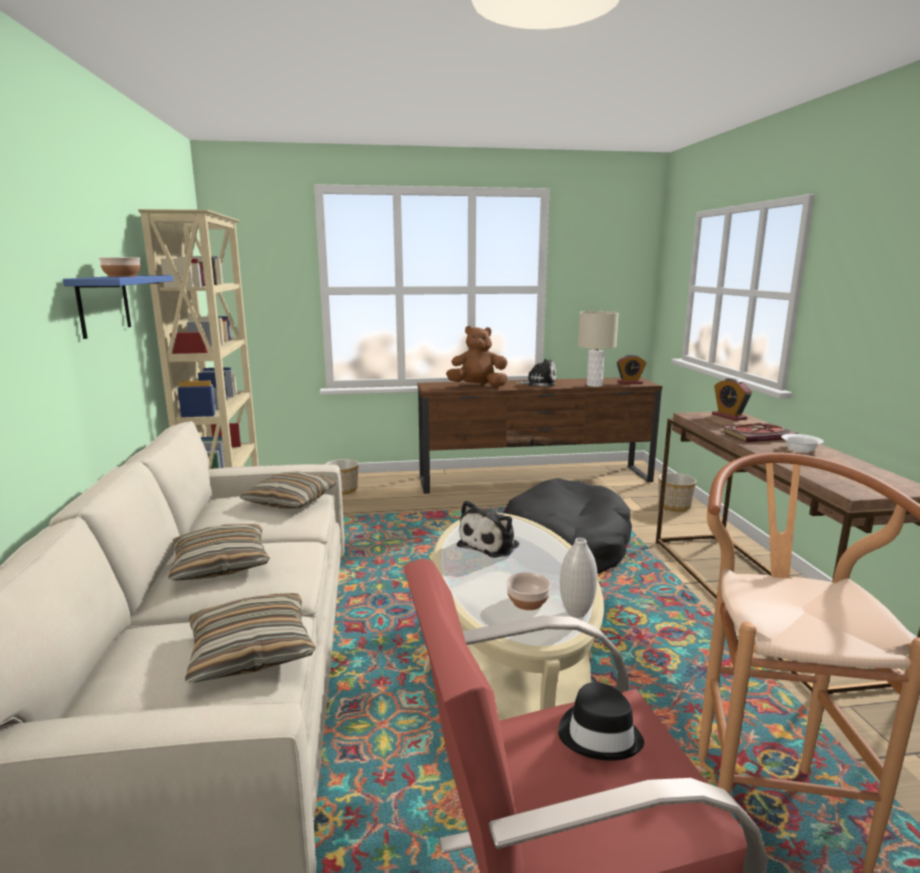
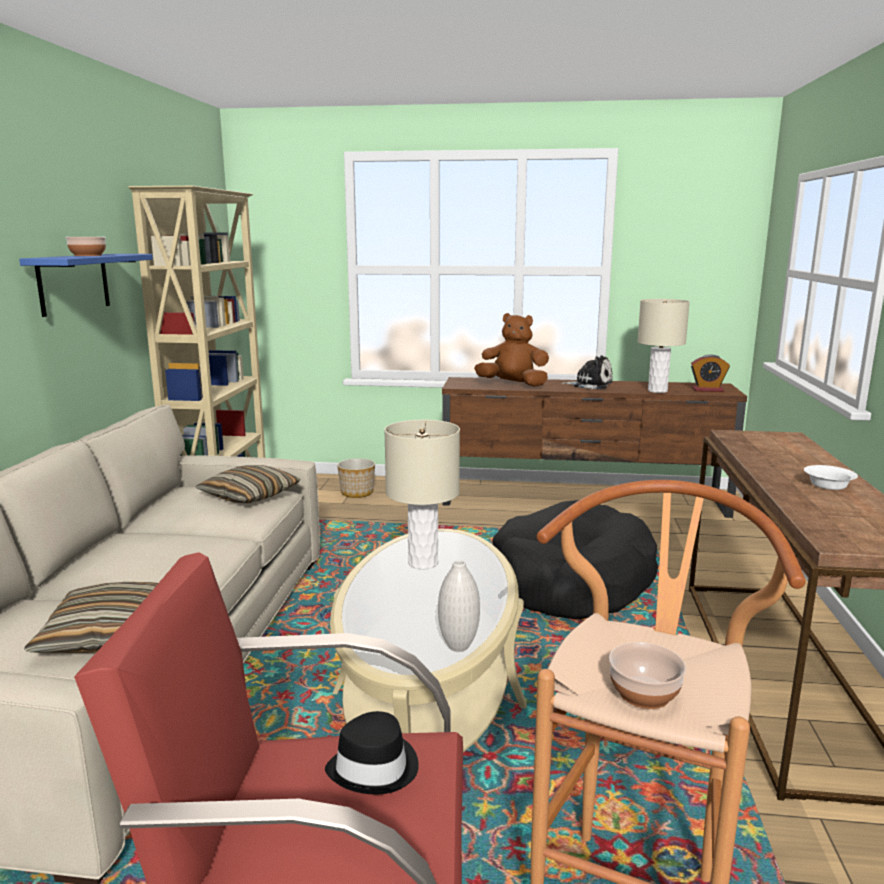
camera: 15 degrees right, 0 degrees up
(220, 564) = (139, 550): pillow -> none
(491, 544) = (423, 563): plush toy -> beige table lamp
(527, 602) = (414, 627): bowl -> bowl (643, 693)
(674, 506) = (742, 549): planter -> none
(729, 416) = (779, 439): alarm clock -> none
(758, 435) = (791, 465): book -> none

